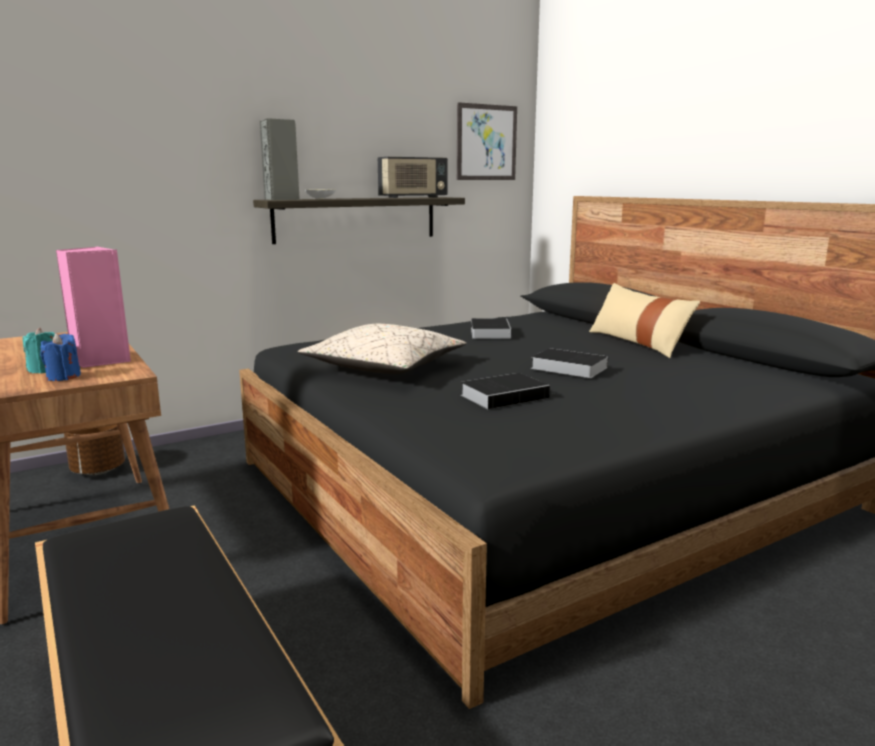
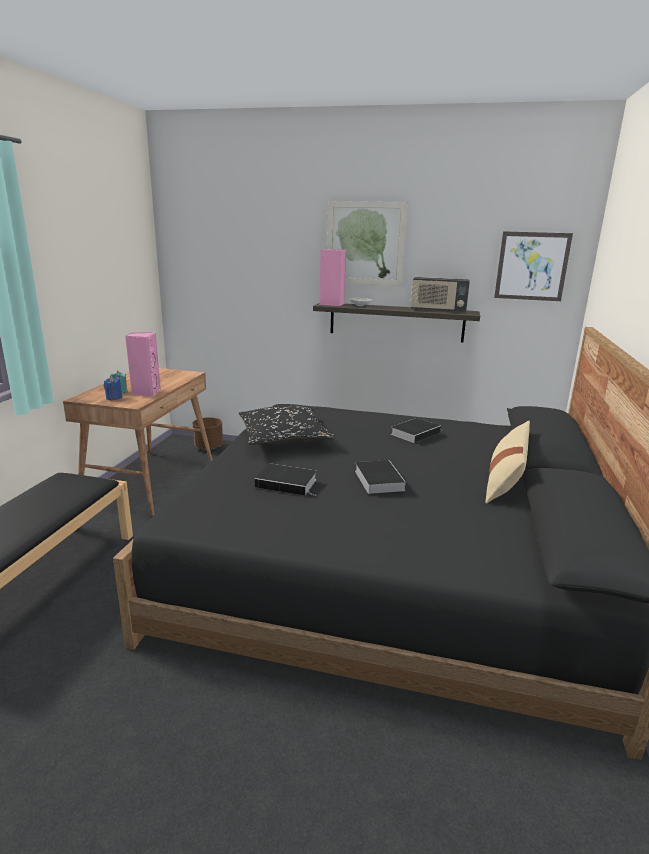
camera: 45 degrees right, 5 degrees up
(282, 199) = (332, 304): grey speaker -> pink speaker
(307, 114) = (365, 243): none -> picture
(385, 368) = (284, 438): beige pillow -> black pillow

